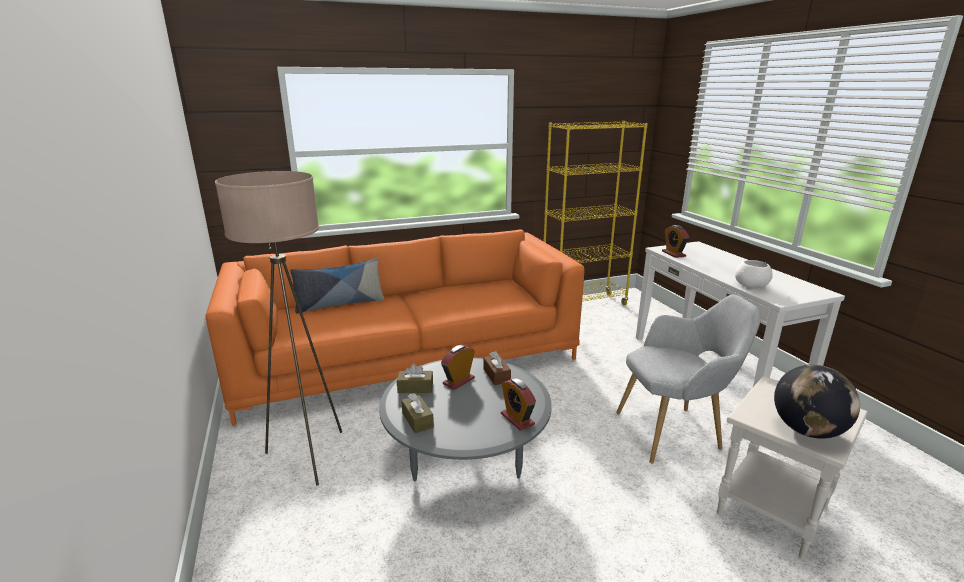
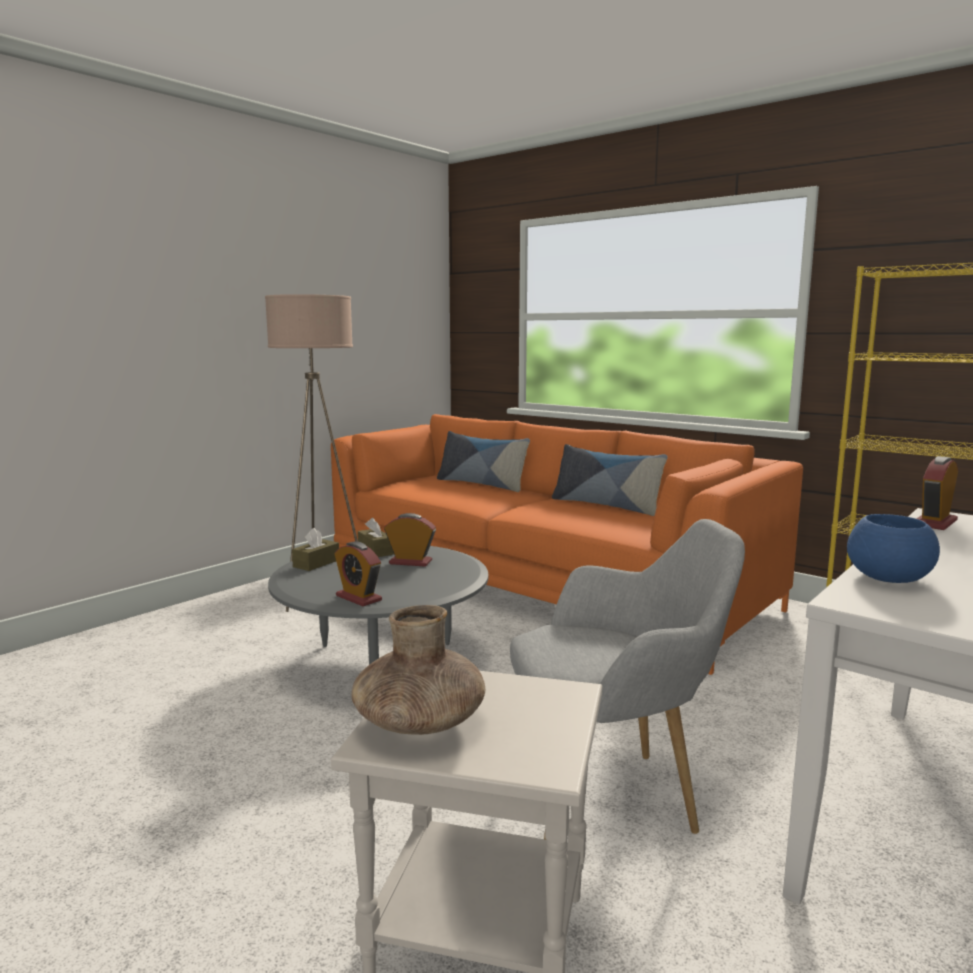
camera: 60 degrees right, 10 degrees down
(454, 289) = (606, 505): none -> pillow
(496, 375) = (445, 573): brown tissue box -> none
(517, 419) = (358, 598): alarm clock -> alarm clock turned 75 degrees counterclockwise
(675, 432) = (613, 799): grey armchair -> grey armchair turned 60 degrees counterclockwise
(751, 286) = (888, 578): white bowl -> blue bowl
(807, 430) = (419, 723): globe -> brown vase

